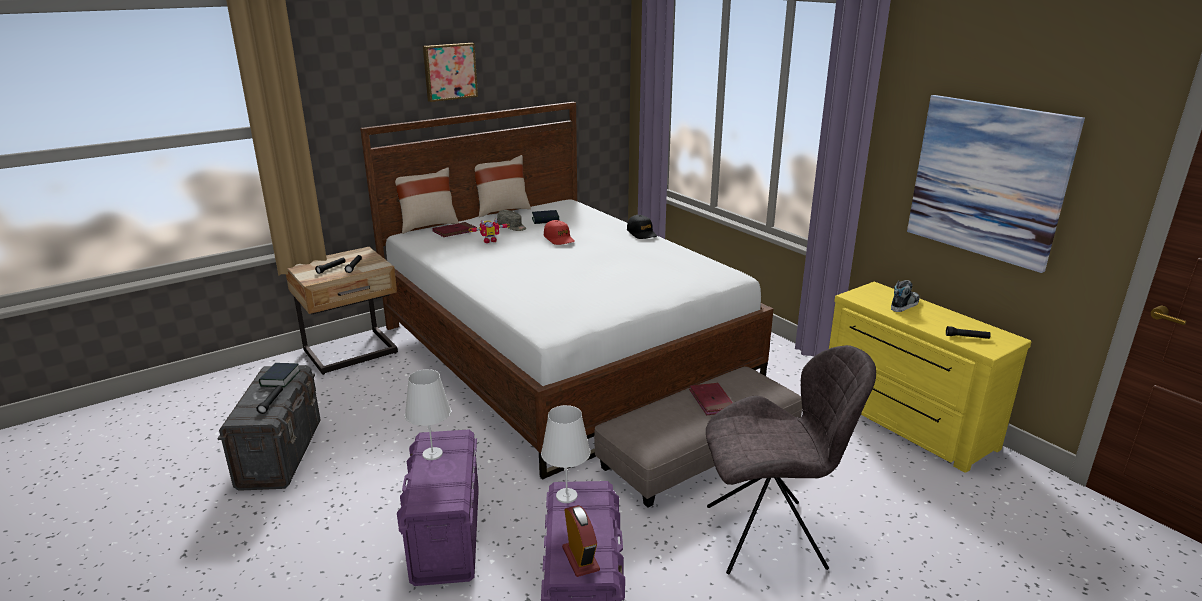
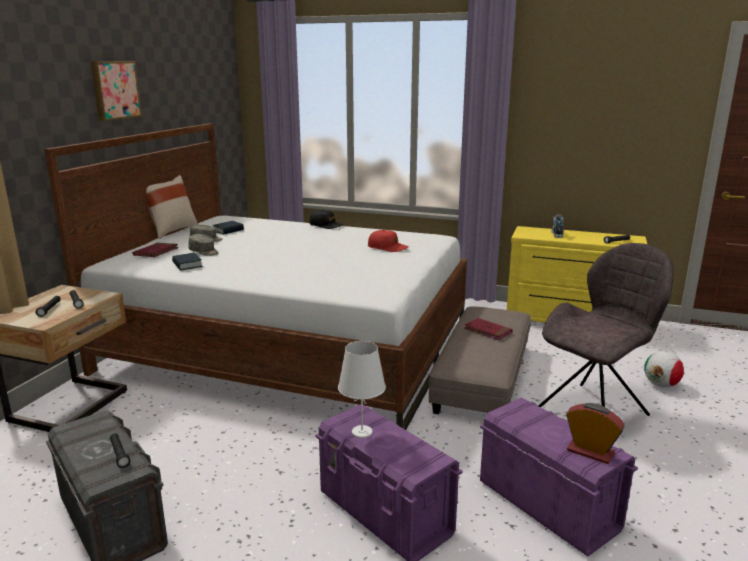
camera: 35 degrees left, 5 degrees down
(280, 378) = (94, 431): book -> book (187, 265)
(427, 225) = (115, 253): beige pillow -> none
(489, 240) = (204, 252): toy robot -> grey cap
(559, 239) = (266, 240): red cap -> red cap (387, 247)
(567, 496) = (513, 417): white table lamp -> none
(902, 543) = (661, 385): none -> football
(988, 180) = (599, 133): picture -> none

